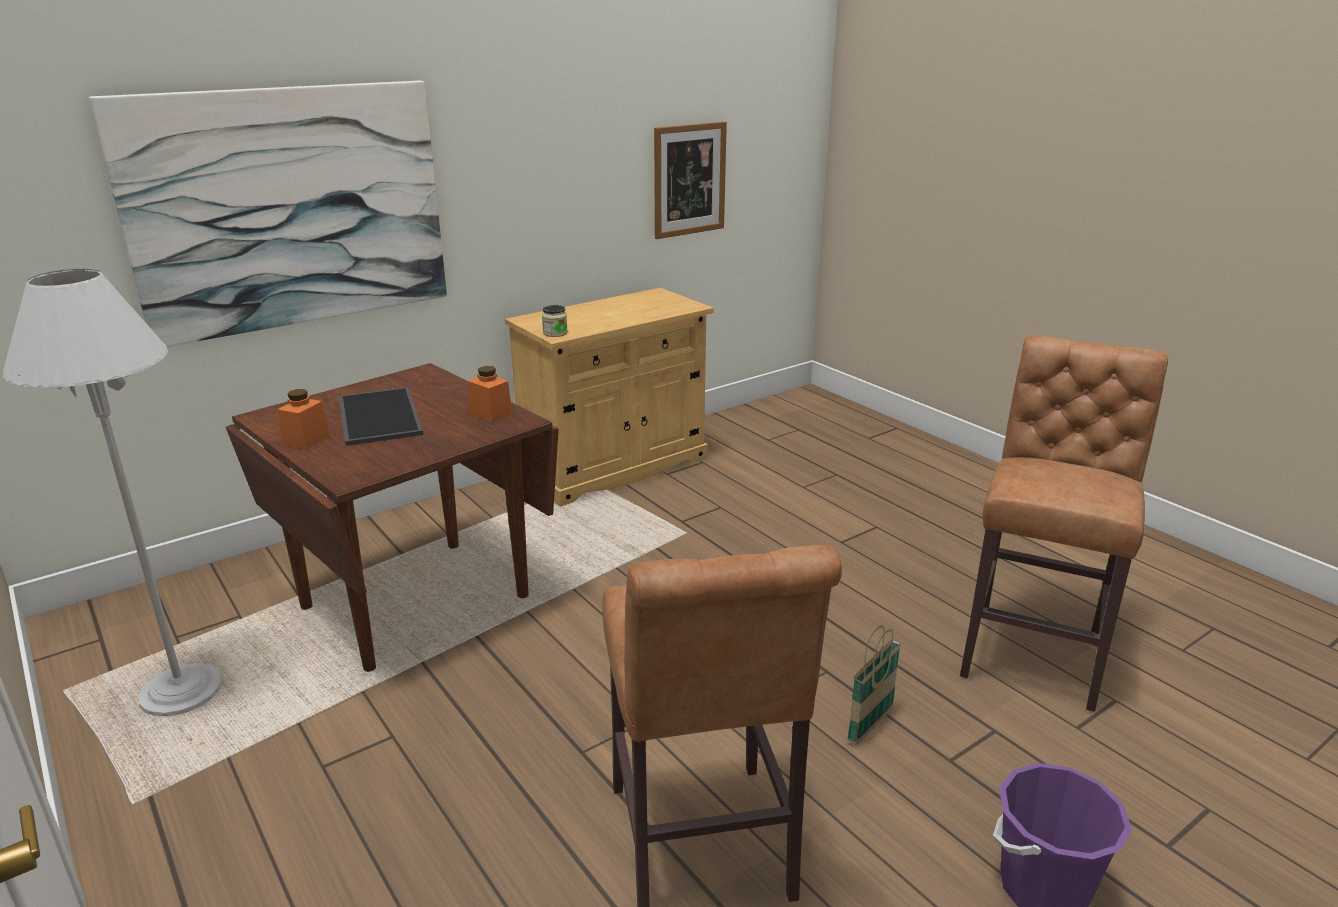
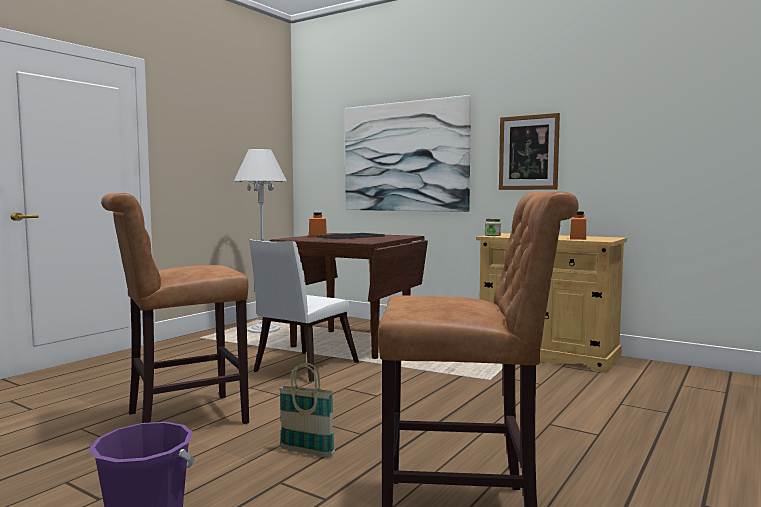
camera: 70 degrees right, 20 degrees down
(490, 414) = (371, 240): orange jar -> orange jar (578, 238)
(516, 679) = (301, 368): none -> white chair
(689, 180) = (665, 158): picture -> picture (528, 152)

